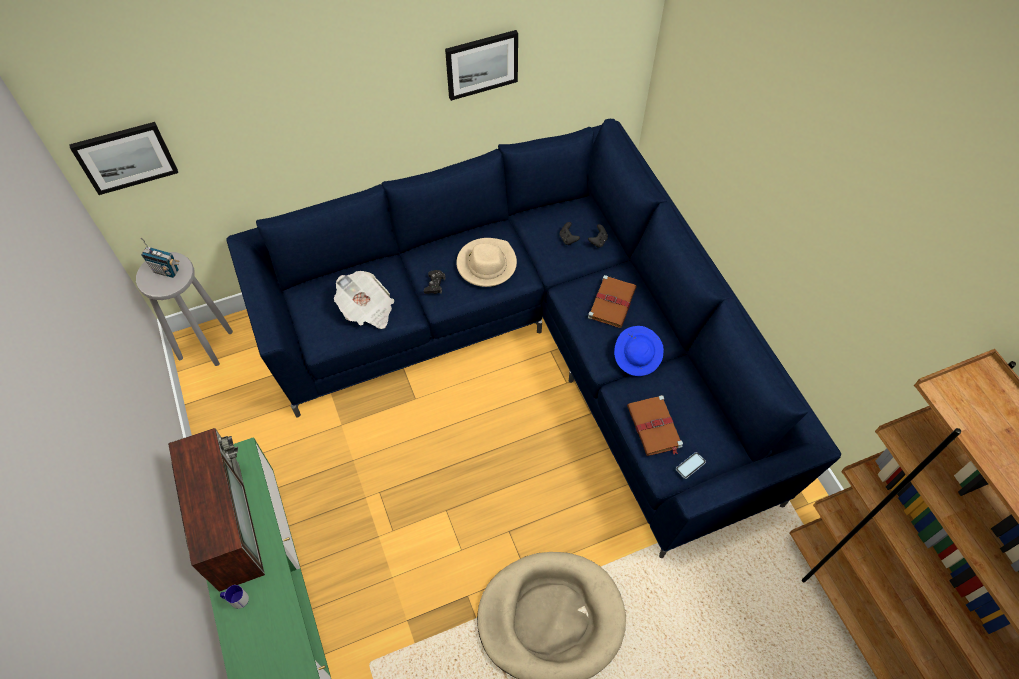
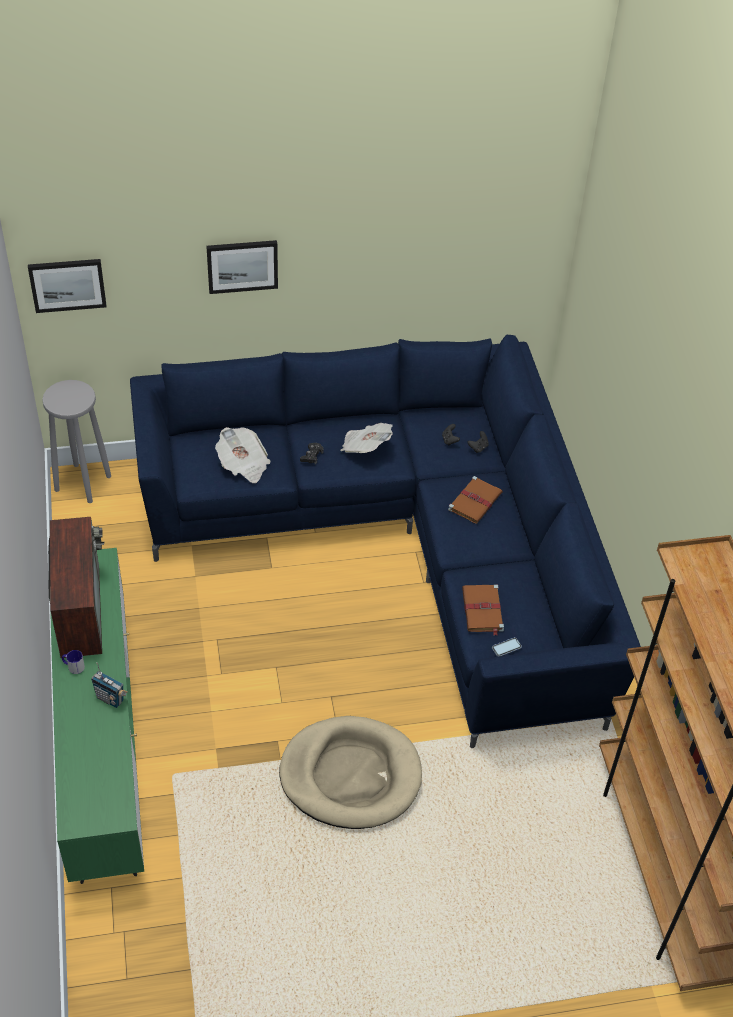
camera: 10 degrees right, 10 degrees down
(166, 271) = (71, 395): radio -> radio (110, 698)
(481, 64) = (393, 262): picture -> picture (242, 265)
(486, 264) = (365, 447): beige hat -> newspaper
(637, 357) = (485, 552): blue hat -> none

